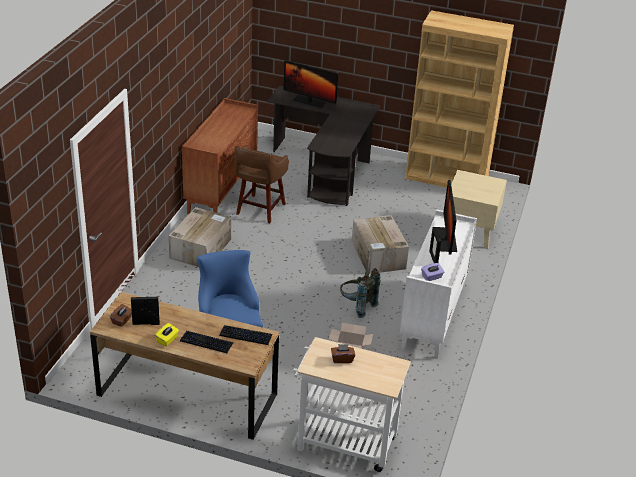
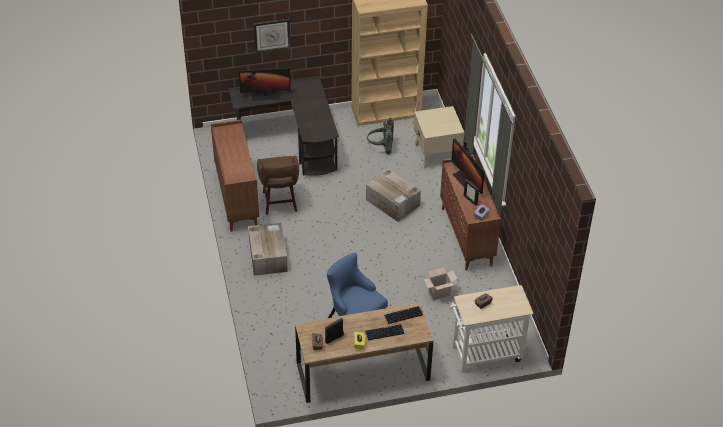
camera: 30 degrees left, 10 degrees up
(335, 34) = (271, 35): none -> wall clock
(356, 306) = (412, 251): grey backpack -> grey backpack (380, 147)
(432, 318) = (466, 237): white cabinet -> brown cabinet

